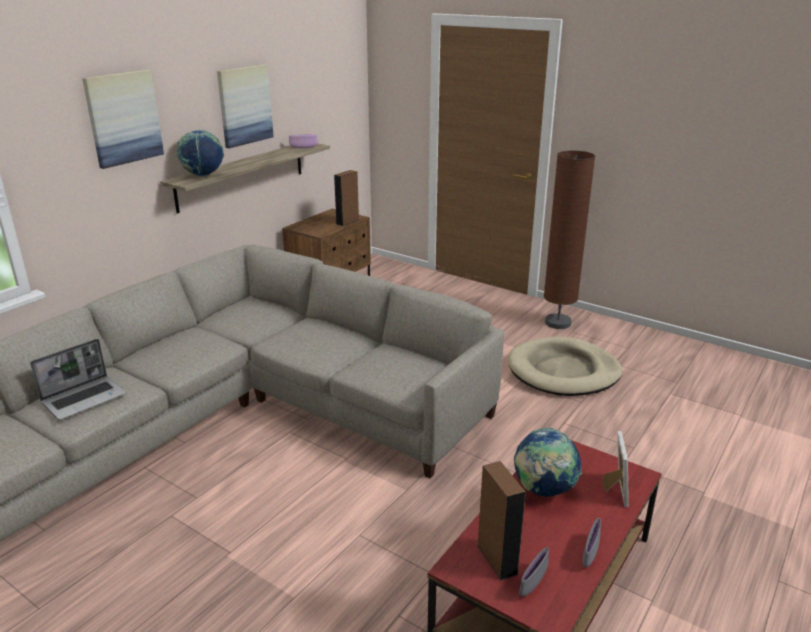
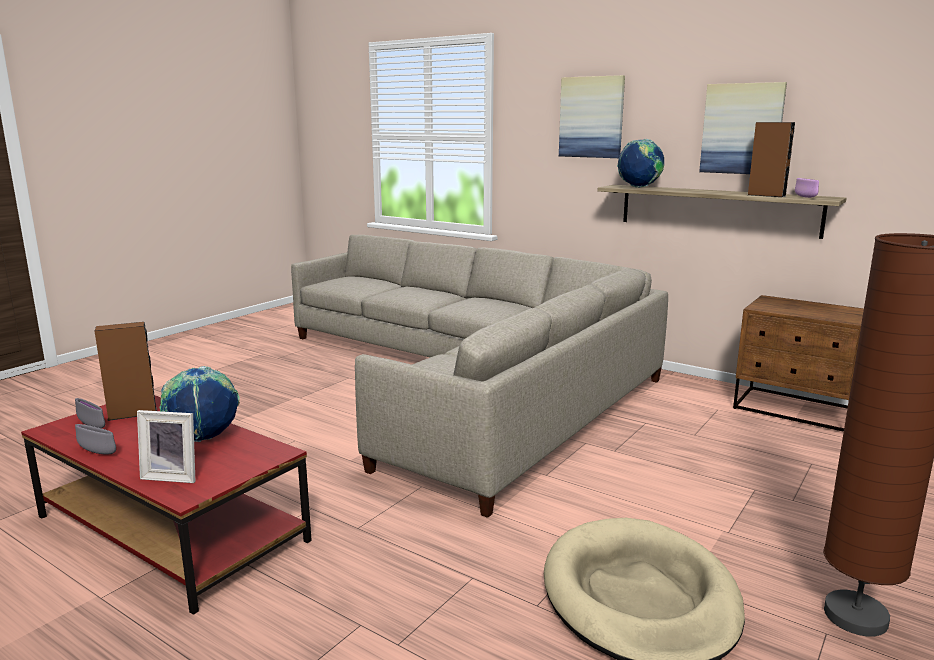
camera: 90 degrees right, 10 degrees down
(85, 398) = (408, 292): laptop -> none
(347, 222) = (824, 317): brown speaker -> brown speaker (766, 195)

